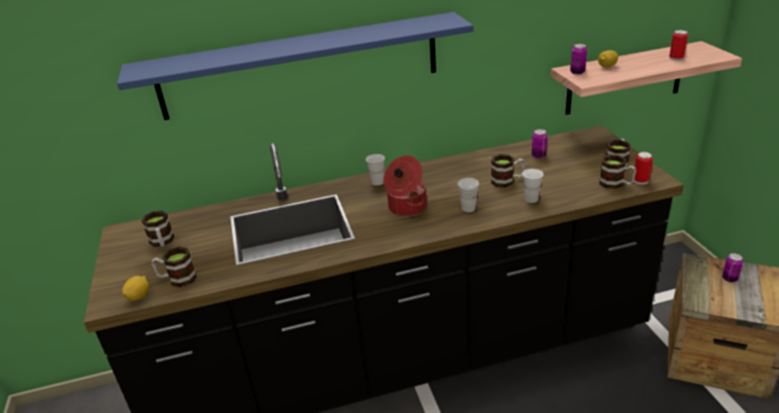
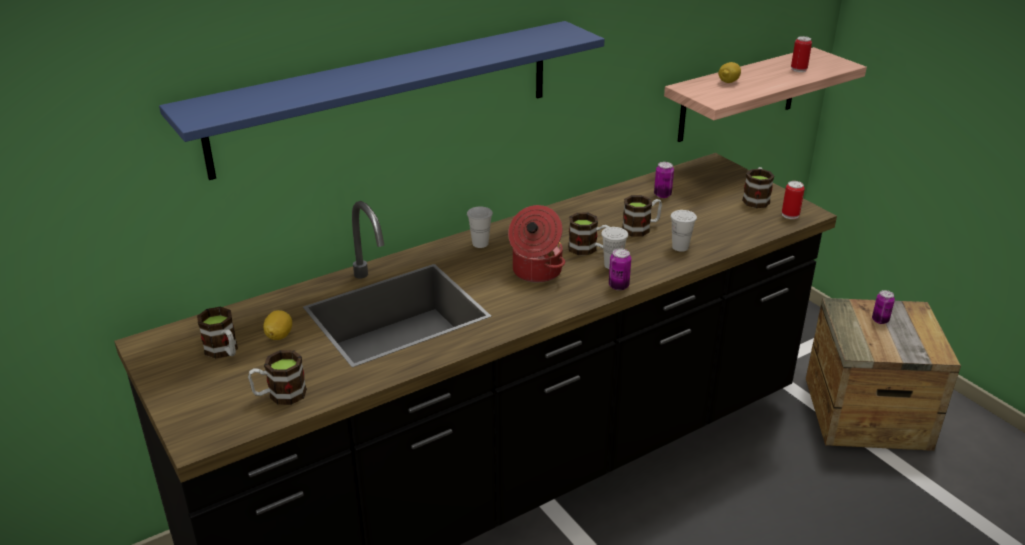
camera: 20 degrees left, 0 degrees up
(138, 296) = (237, 424): lemon -> lemon (279, 335)
(577, 72) = (699, 90): can -> can (618, 286)
(616, 184) = (765, 221): mug -> mug (588, 249)

